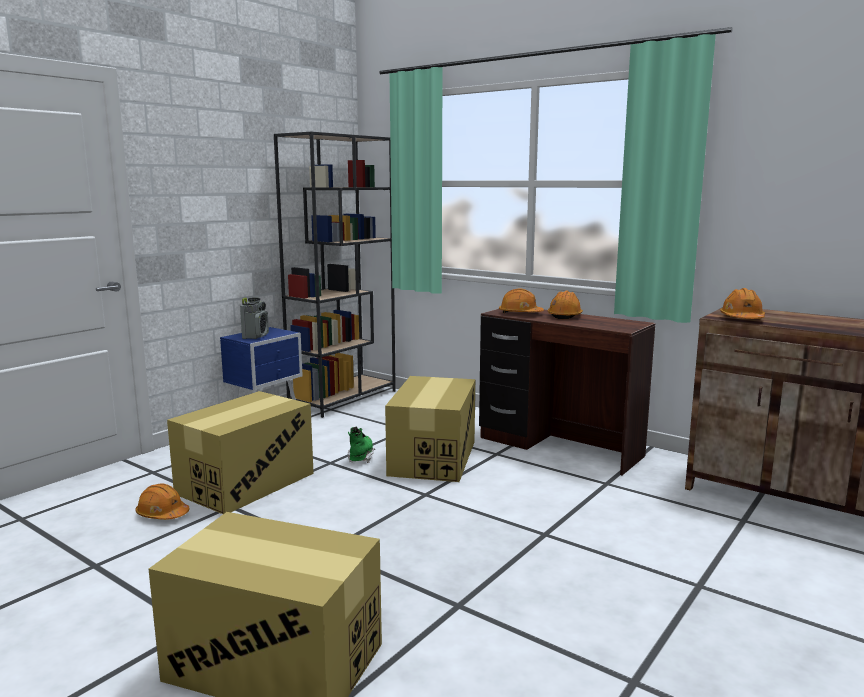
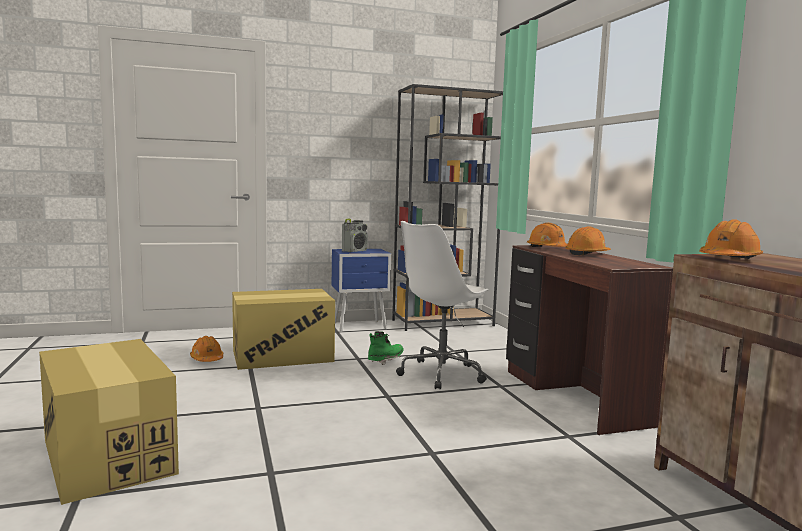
camera: 35 degrees right, 5 degrees down
(433, 458) = (439, 375): cardboard box -> white office chair

